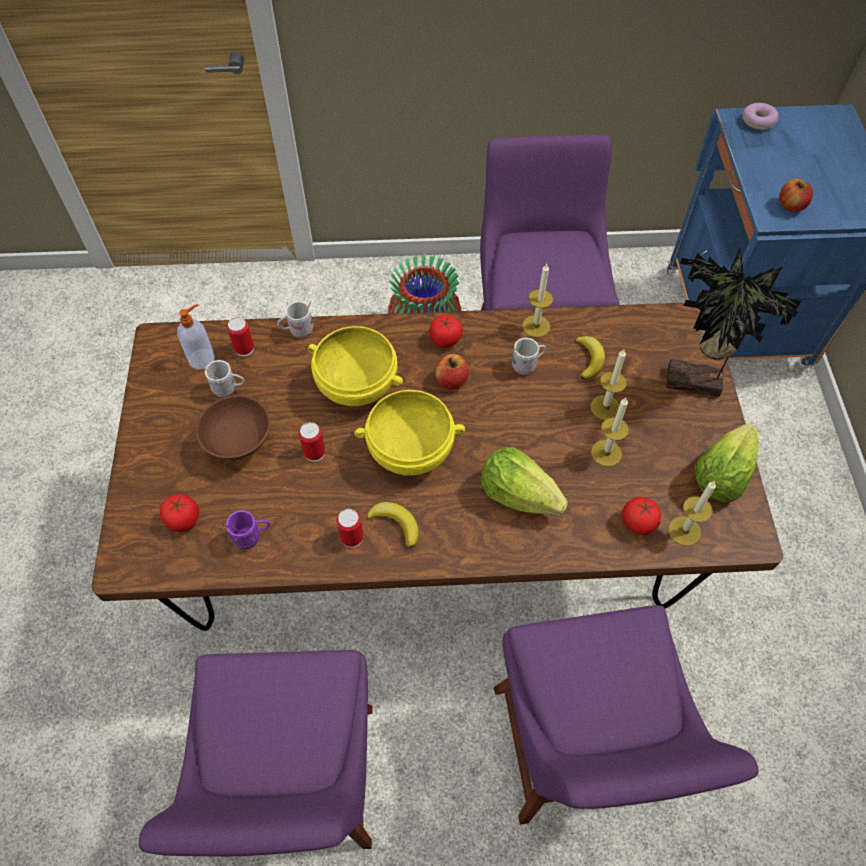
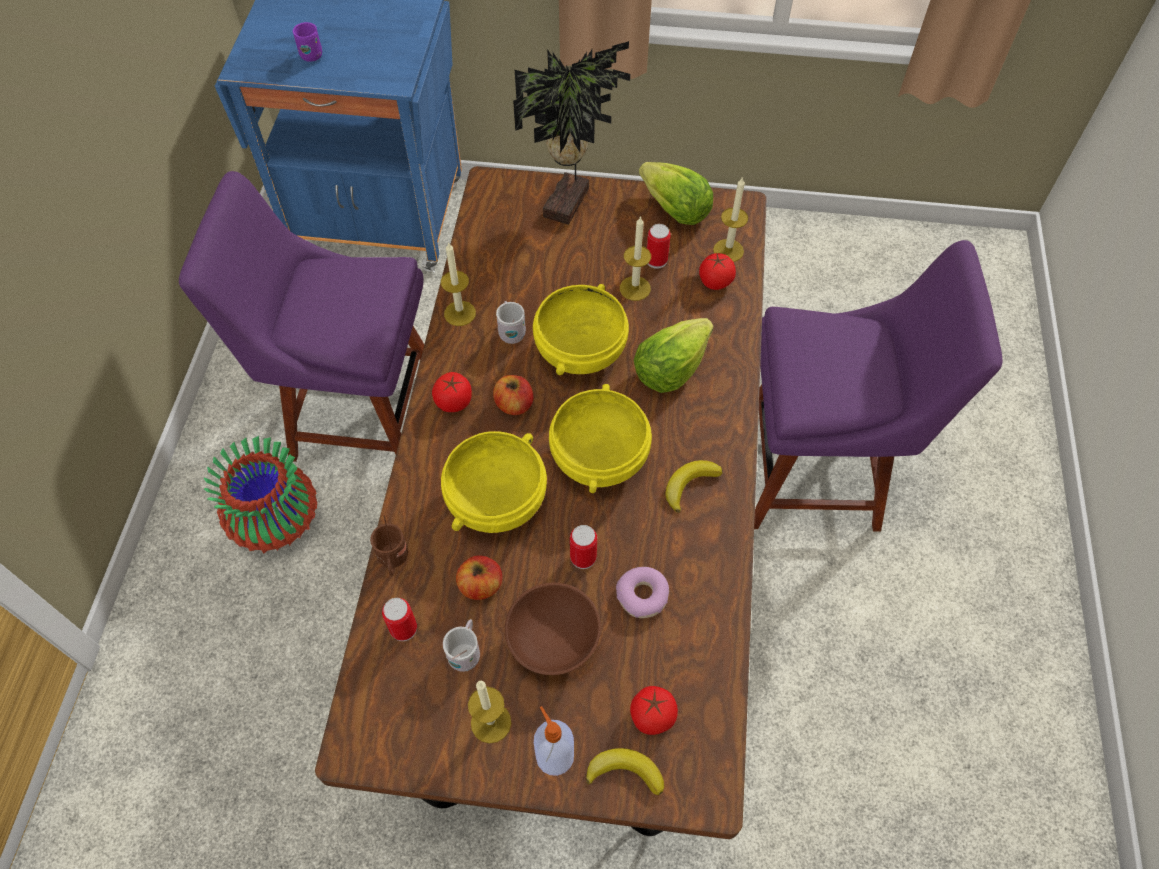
camera: 80 degrees left, 0 degrees up
(202, 358) = (405, 684): soap dispenser -> soap dispenser (554, 754)
(251, 537) = (686, 636): purple mug -> purple mug (311, 53)
(298, 331) = (393, 560): white mug -> brown mug
(301, 788) = (840, 735): purple chair -> none
(352, 537) = (700, 530): can -> can (656, 260)
(520, 419) = (579, 351): none -> yellow bowl
(589, 359) = (517, 277): banana -> banana (625, 772)
(605, 407) = (581, 277): candle -> candle (491, 722)
(758, 121) = (255, 53): donut -> donut (642, 596)
(791, 206) = (386, 64): apple -> apple (480, 585)

